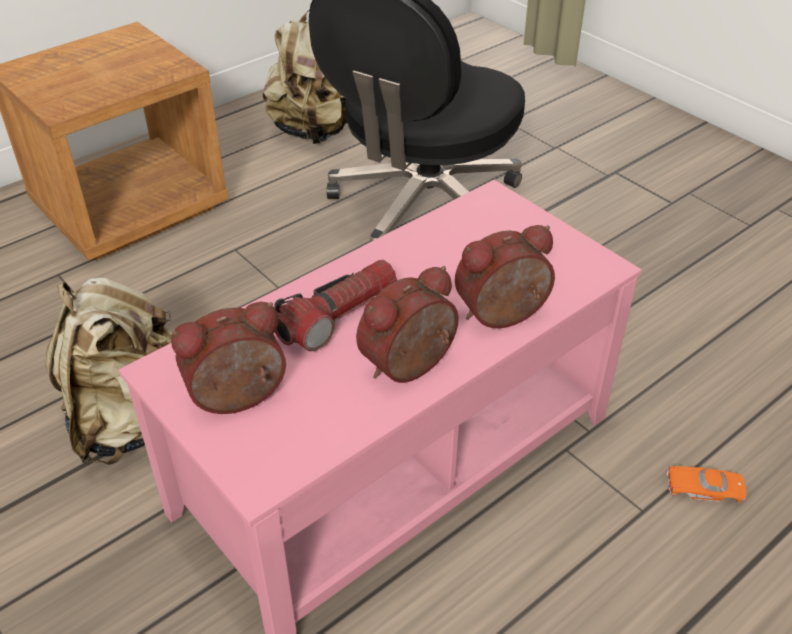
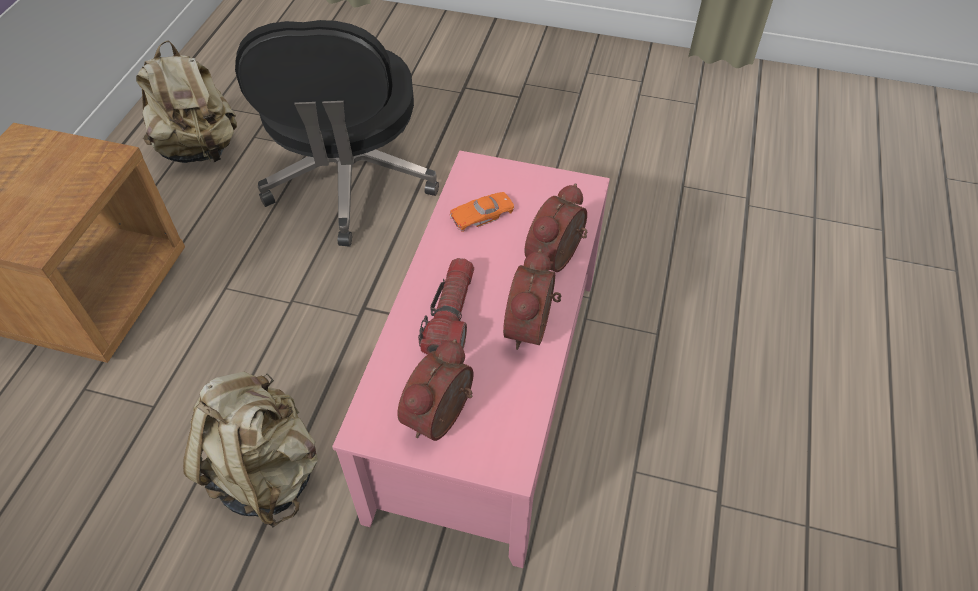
camera: 35 degrees left, 10 degrees up
(704, 488) = (679, 298): orange toy car -> orange toy car (482, 214)

